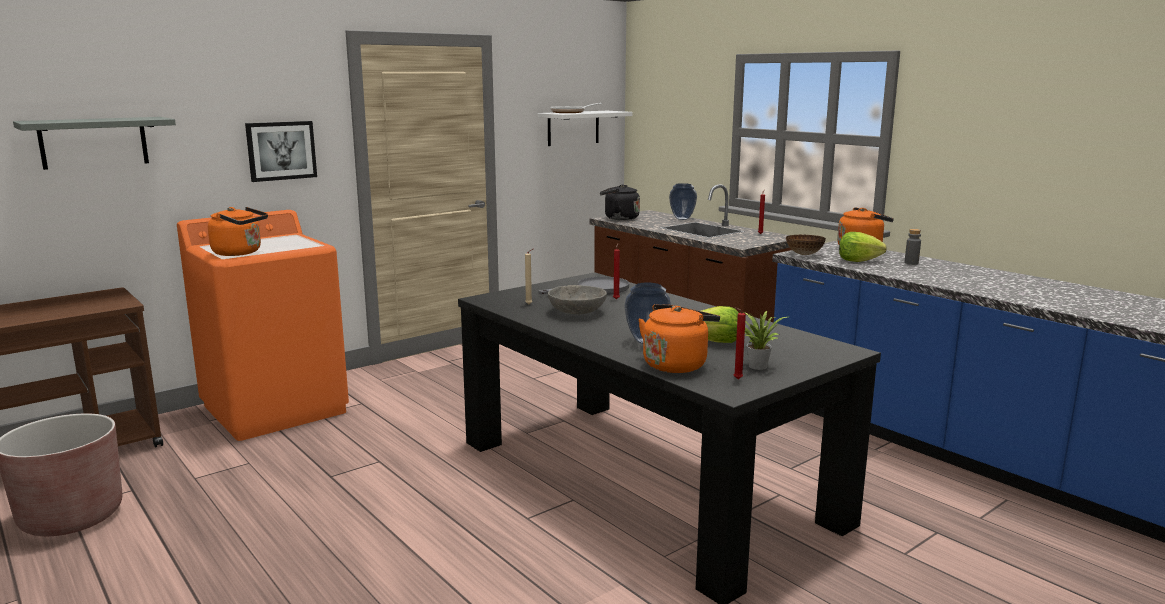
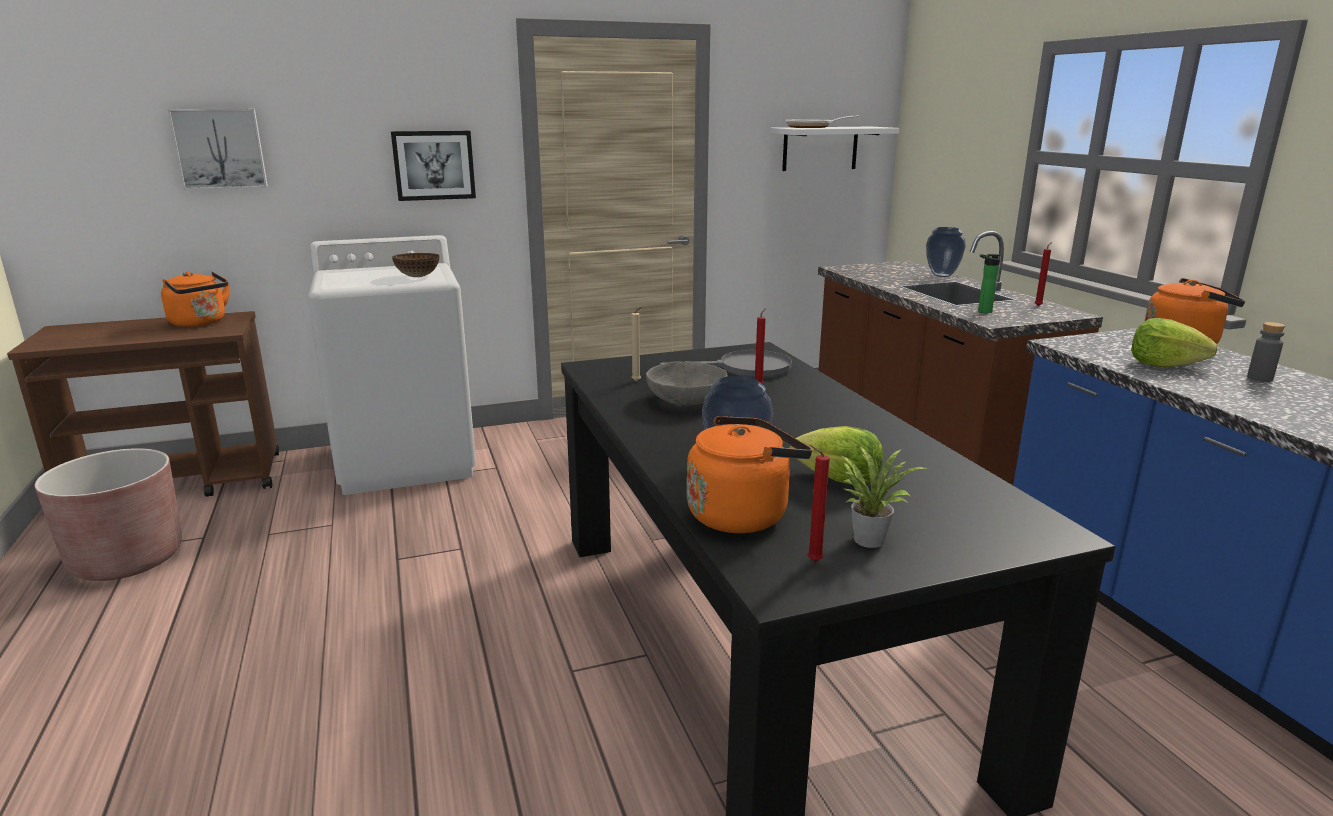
camera: 20 degrees right, 5 degrees up
(94, 142) = (220, 149): grey shelf -> picture
(240, 253) = (348, 283): orange kettle -> orange kettle (200, 323)
(276, 409) = (407, 460): orange washing machine -> white washing machine
(619, 218) = (856, 269): black kettle -> none
(729, 240) = (982, 311): none -> bottle
(804, 254) = (1078, 345): bowl -> bowl (418, 276)

